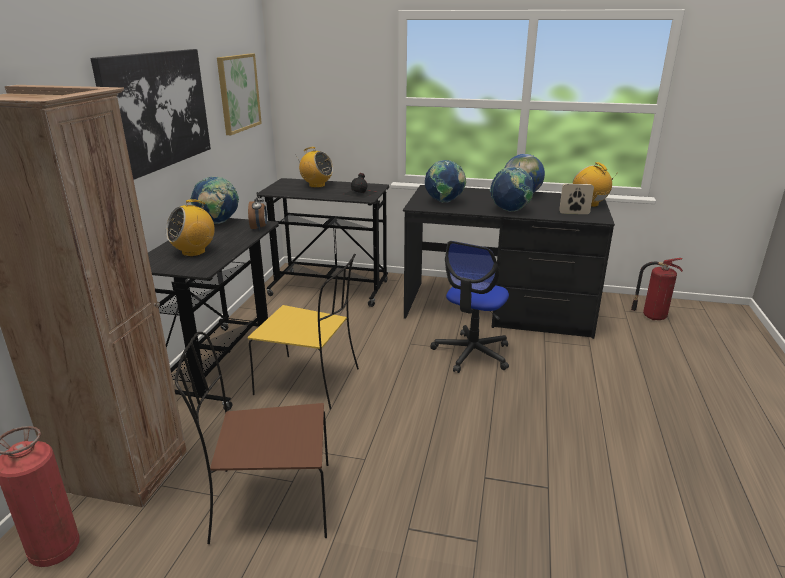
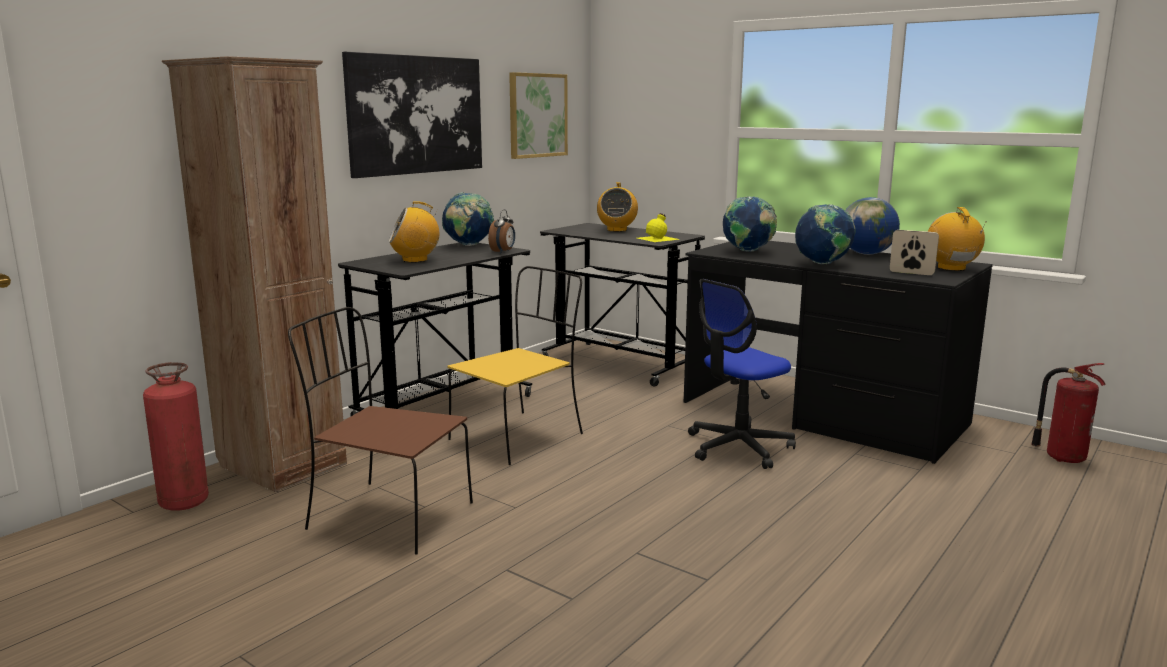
camera: 25 degrees right, 10 degrees down
(310, 382) = (519, 436): yellow chair -> yellow chair turned 90 degrees counterclockwise
(316, 185) = (617, 230): radio -> radio turned 45 degrees clockwise
(360, 193) = (658, 238): black bottle -> yellow bottle

